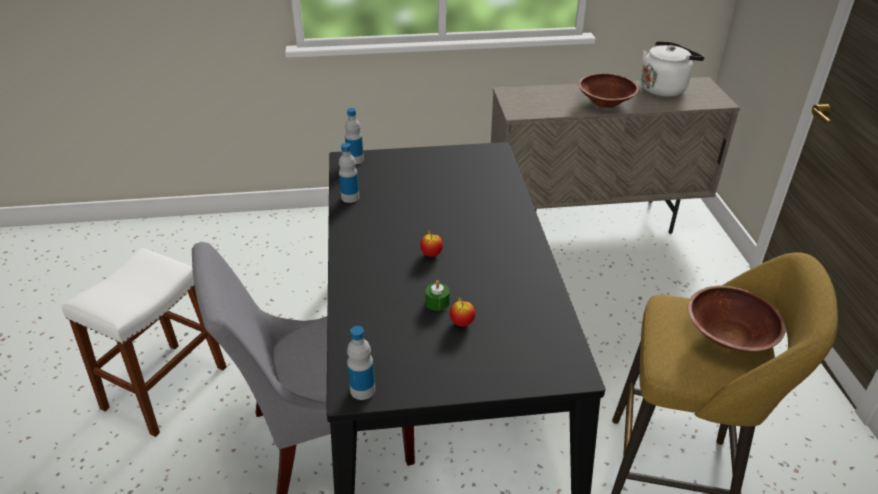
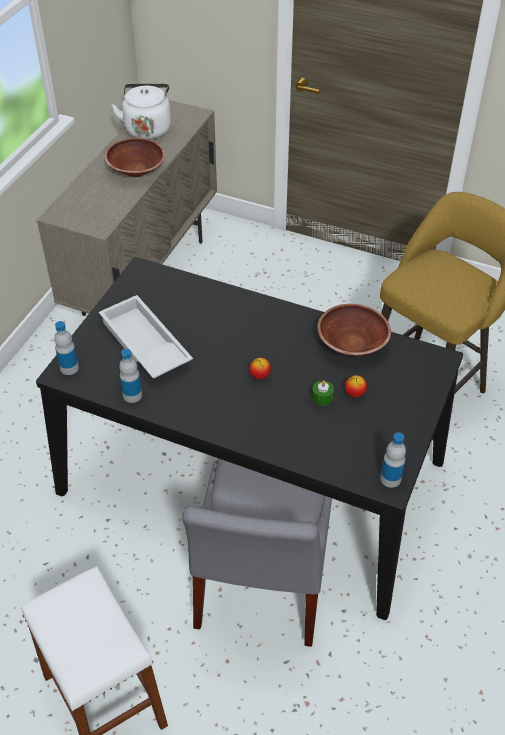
camera: 60 degrees left, 10 degrees up
(411, 182) = (143, 344): none -> white tray
(728, 336) = (449, 272): brown bowl -> brown bowl (351, 344)

